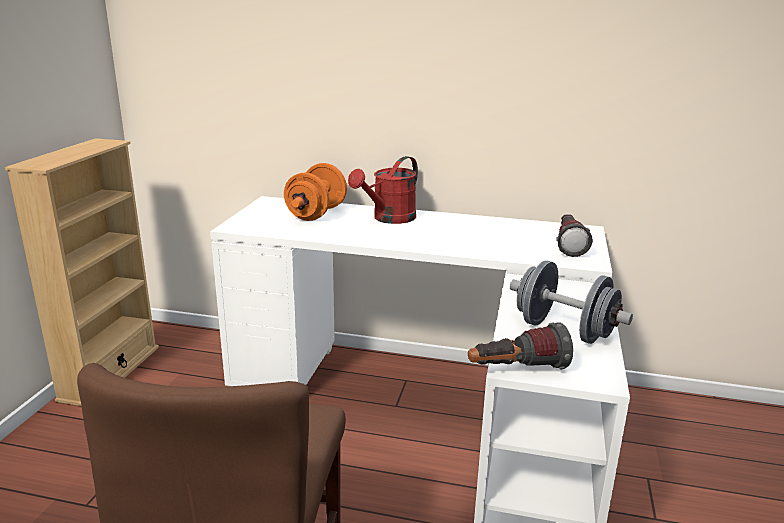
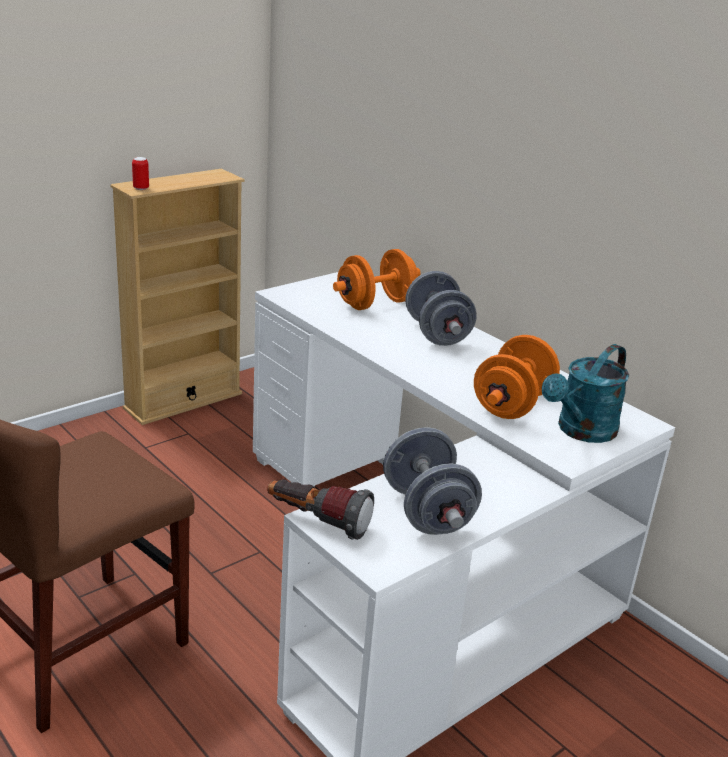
camera: 35 degrees right, 5 degrees up
(46, 163) = (141, 188): none -> can
(389, 219) = (437, 333): red watering can -> grey dumbbell
(507, 244) = (512, 404): none -> orange dumbbell
(568, 245) = (581, 431): flashlight -> turquoise watering can

